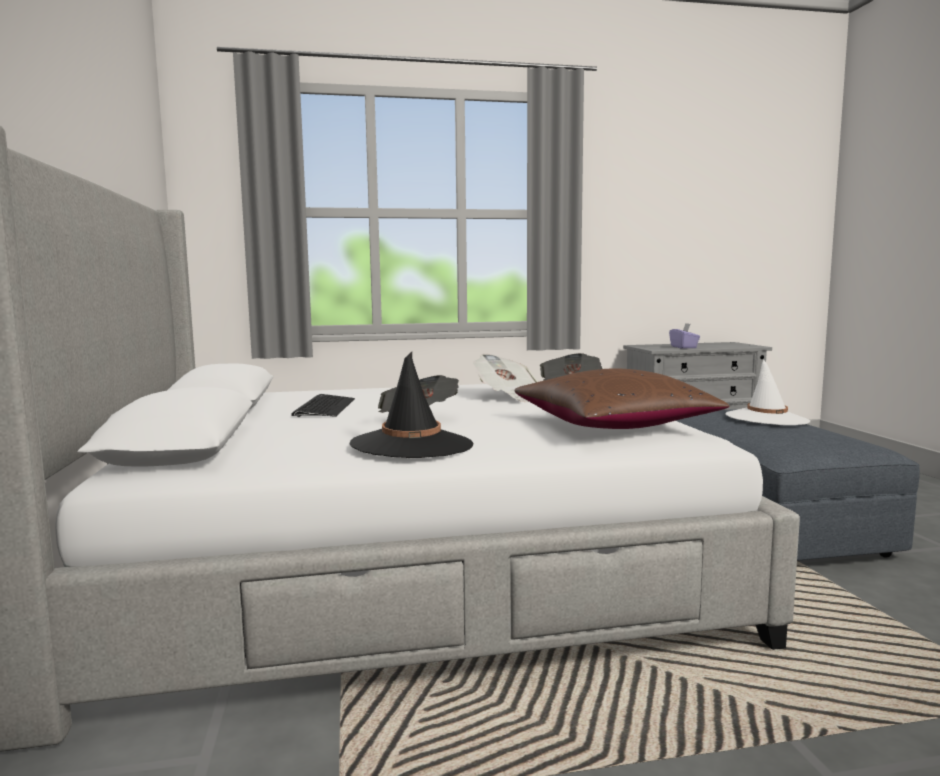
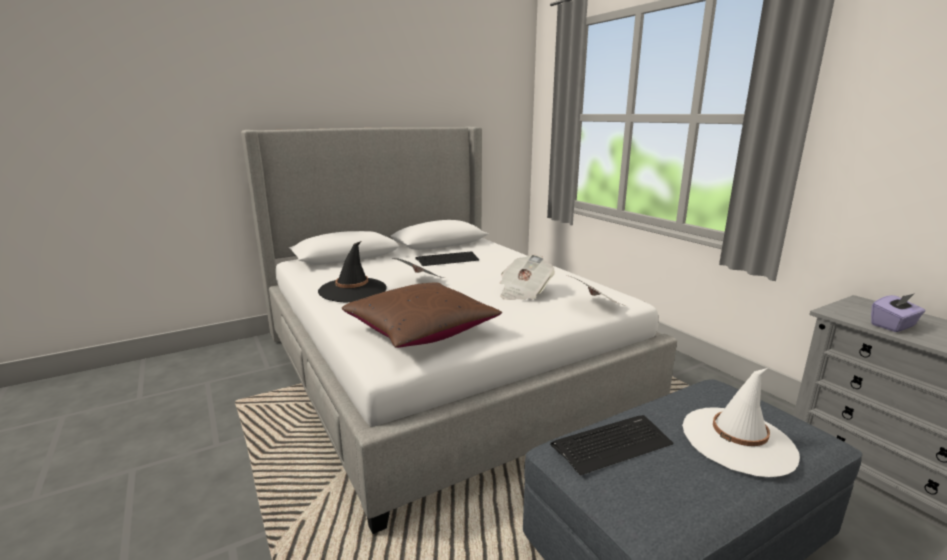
camera: 70 degrees right, 10 degrees up
(780, 440) = (612, 444): none -> keyboard

